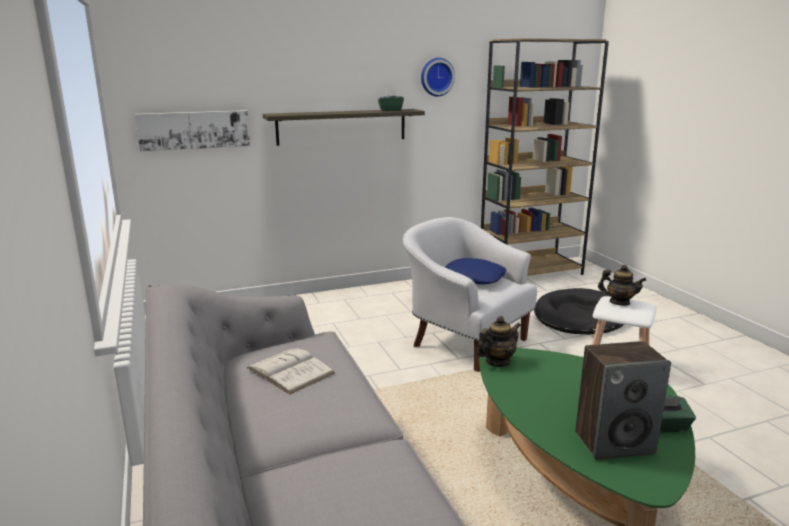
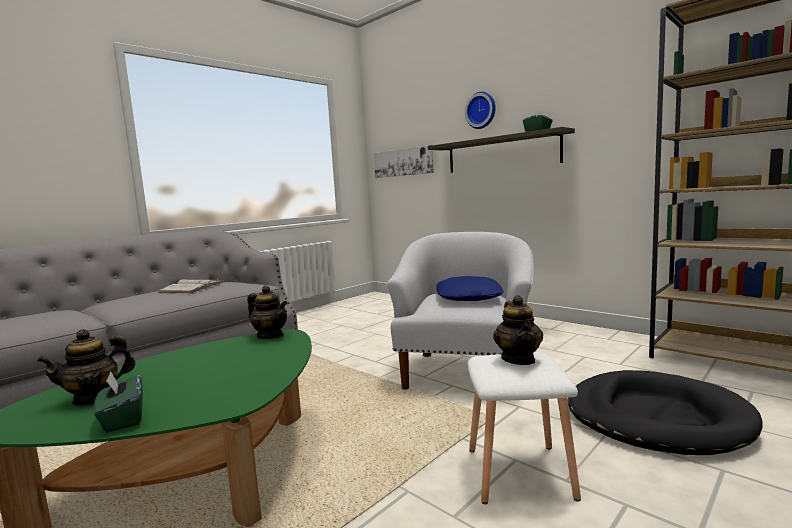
camera: 65 degrees right, 10 degrees down
(436, 77) = (602, 88): wall clock -> wall clock (481, 110)
(614, 442) = (94, 398): speaker -> teapot

